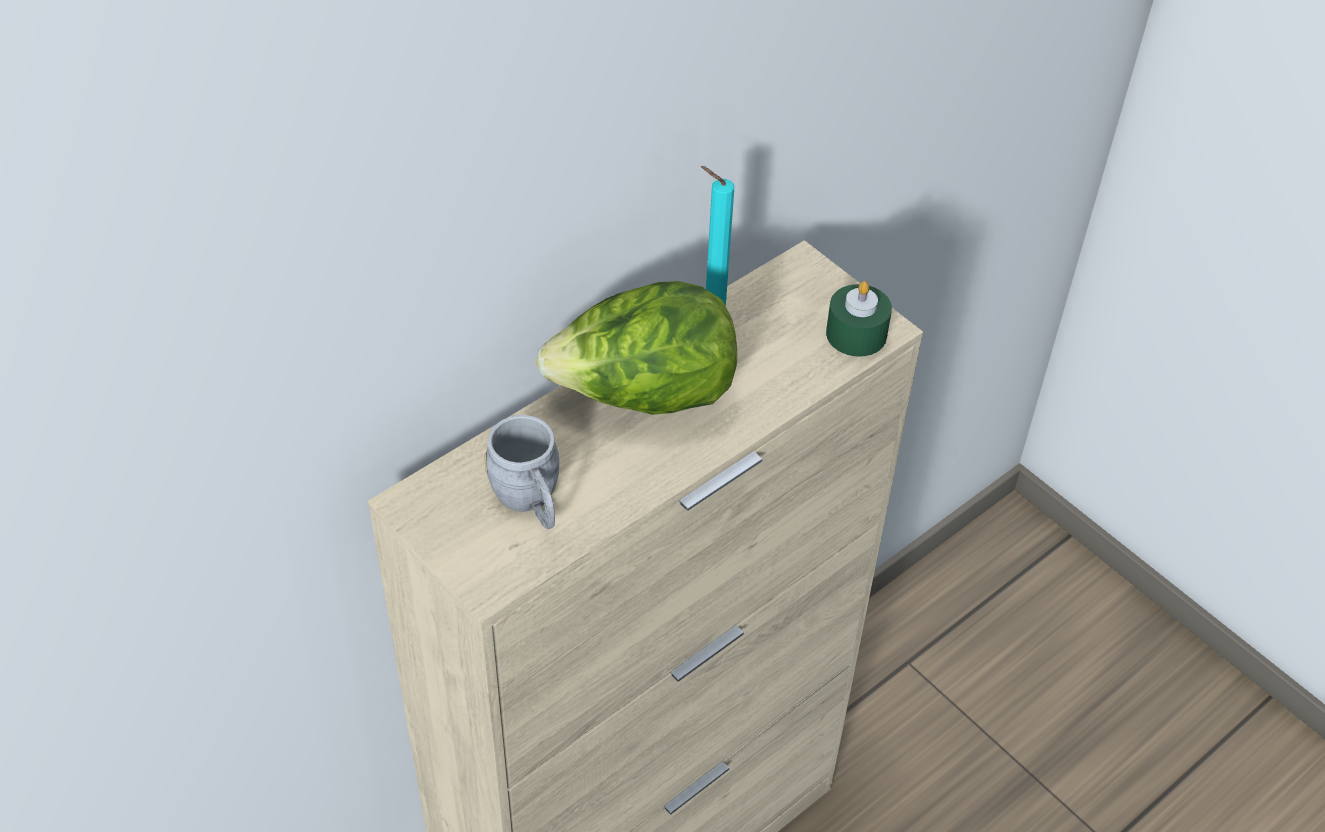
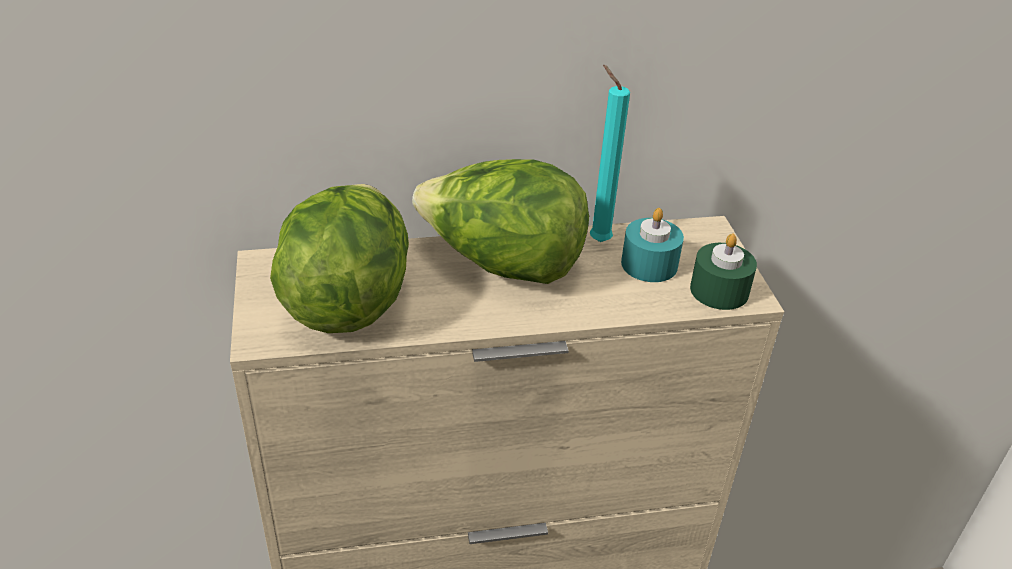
camera: 30 degrees right, 10 degrees down
(530, 503) = (348, 298): grey mug -> lettuce
(776, 332) = (649, 264): none -> turquoise candle

